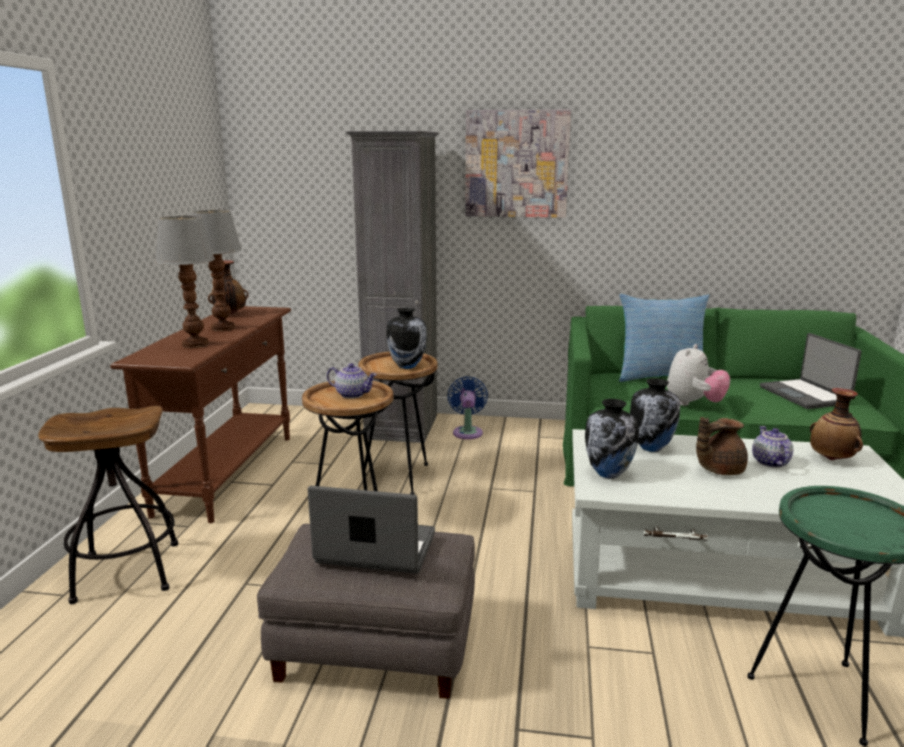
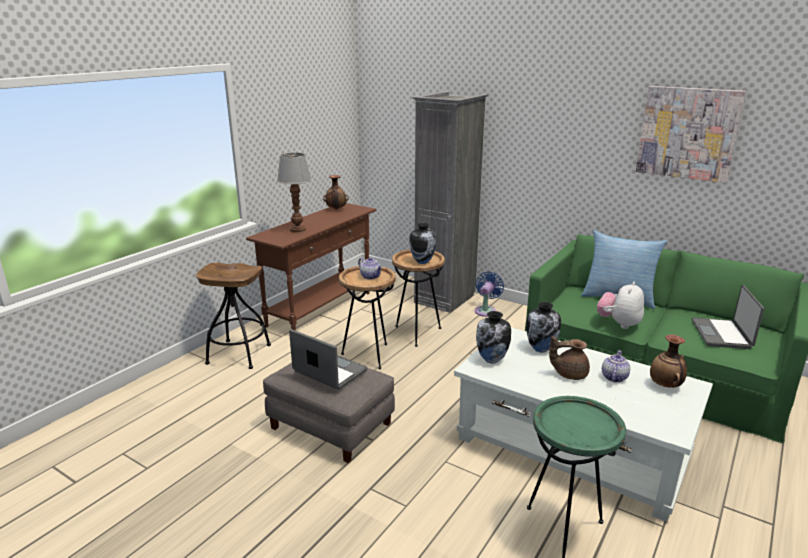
camera: 25 degrees right, 5 degrees up
(224, 328) = (323, 220): table lamp -> none
(516, 164) = (541, 121): picture -> picture (687, 133)
(693, 404) = (619, 324): plush toy -> plush toy turned 150 degrees clockwise

